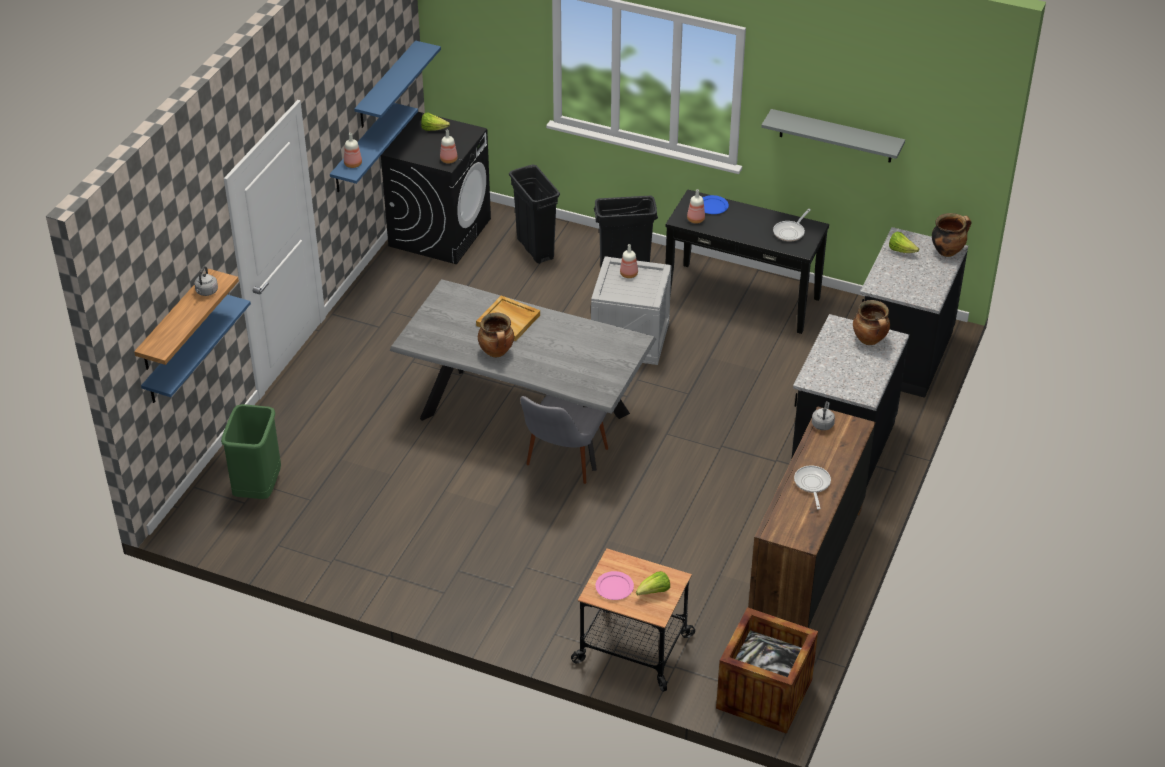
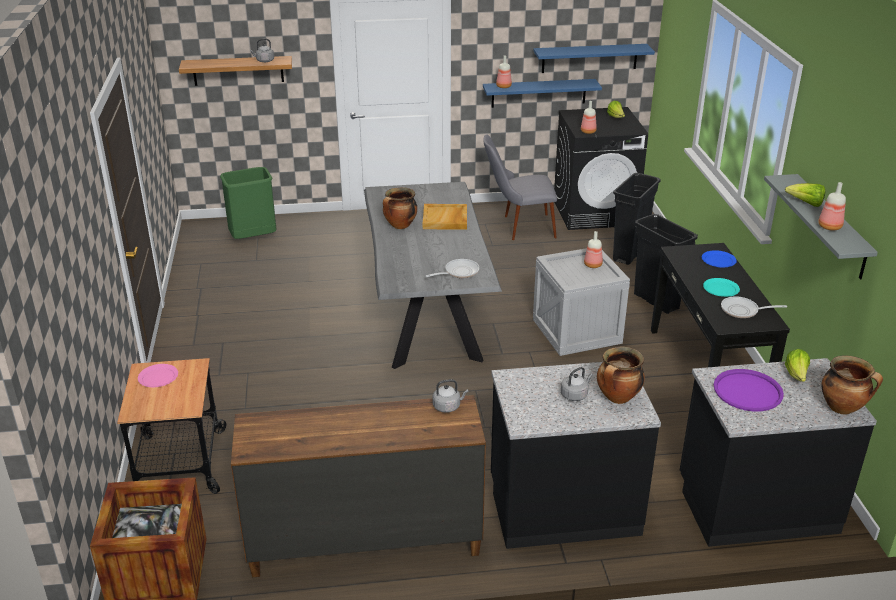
camera: 60 degrees right, 10 degrees down
(184, 350) = (248, 103): blue shelf -> none
(561, 465) = (384, 349): grey chair -> grey chair (519, 227)
(654, 592) = (163, 401): lettuce -> lettuce (806, 203)
(695, 220) = (686, 258): bottle -> bottle (829, 227)
(753, 226) = (721, 289): none -> turquoise plate
(812, 485) = (343, 428): frying pan -> frying pan (459, 272)
(852, 358) = (575, 395): none -> grey kettle
(903, 280) = (747, 391): none -> purple tray

